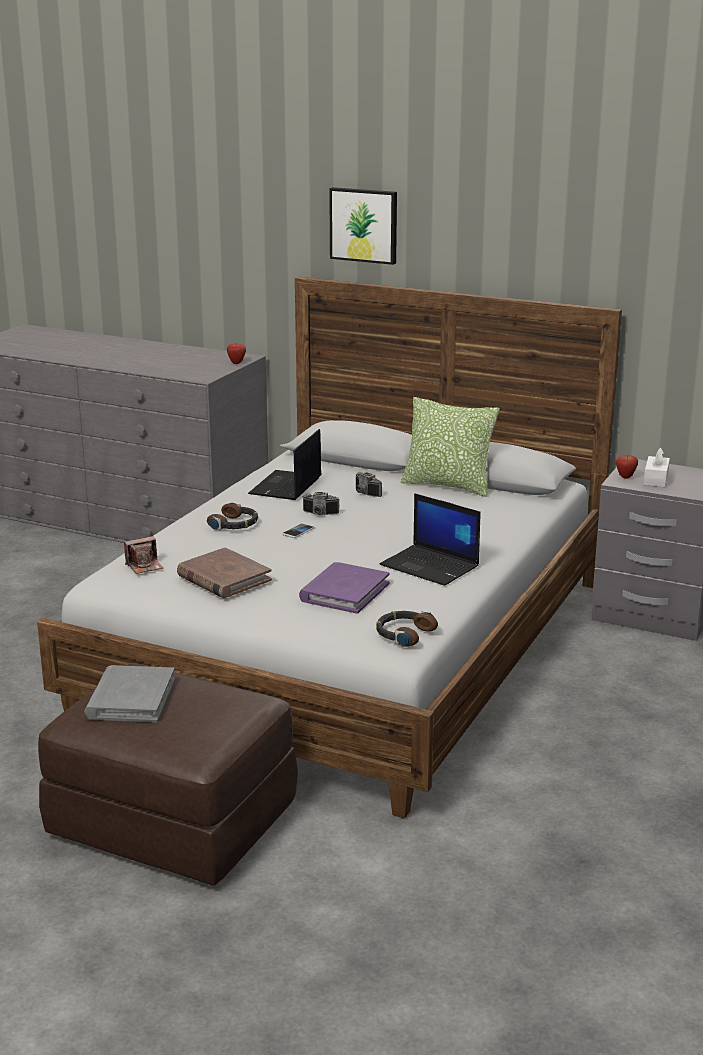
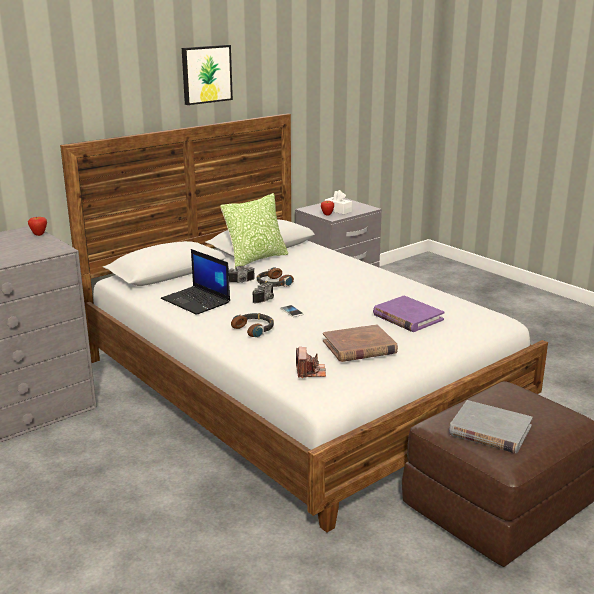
camera: 65 degrees left, 0 degrees up
(364, 225) = (108, 88): picture -> picture (206, 74)
(404, 634) = (481, 313): headphones -> headphones (273, 283)
(431, 566) = (385, 288): laptop -> none

